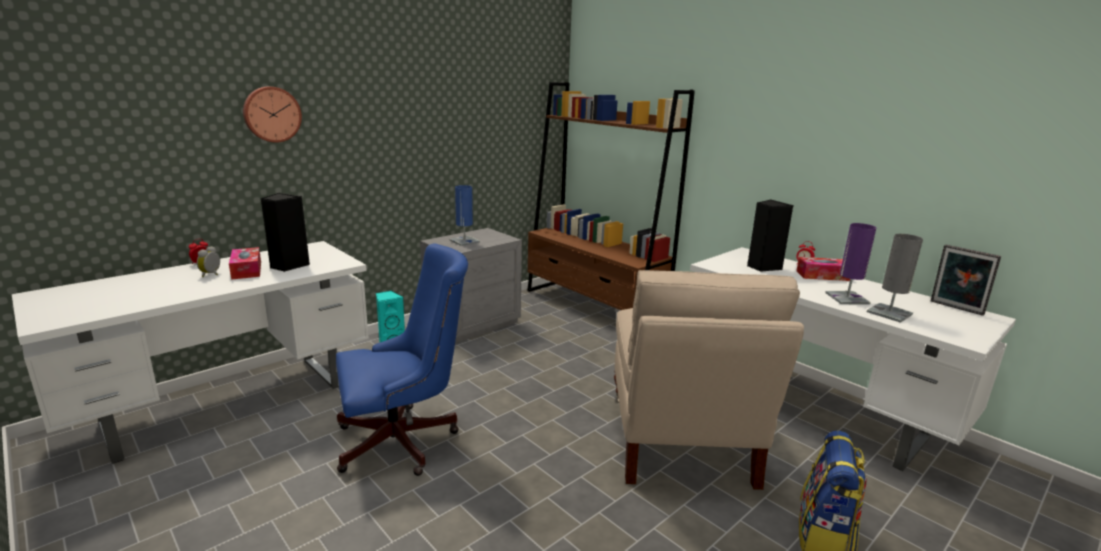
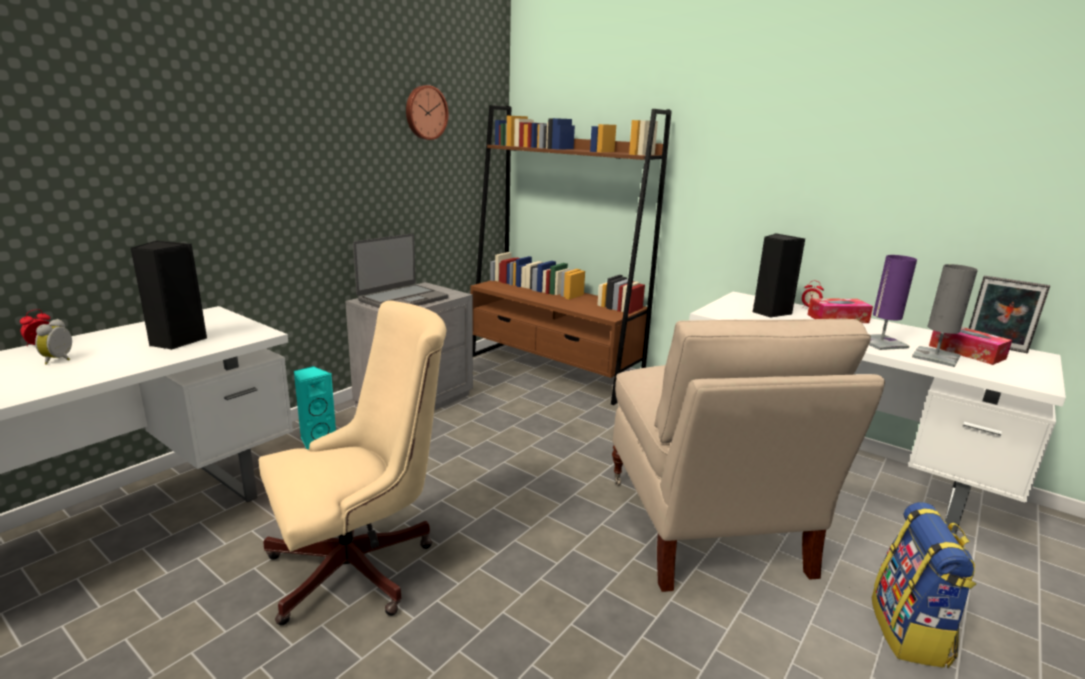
camera: 10 degrees left, 0 degrees up
(246, 270) = (114, 350): tissue box -> tissue box (966, 352)
(271, 114) = (137, 133): wall clock -> wall clock (425, 112)
(404, 441) = (362, 566): blue office chair -> beige office chair
(464, 241) = (402, 299): blue table lamp -> laptop

